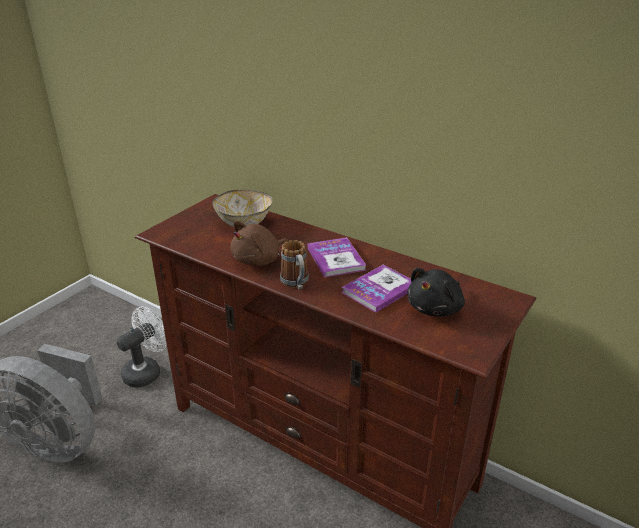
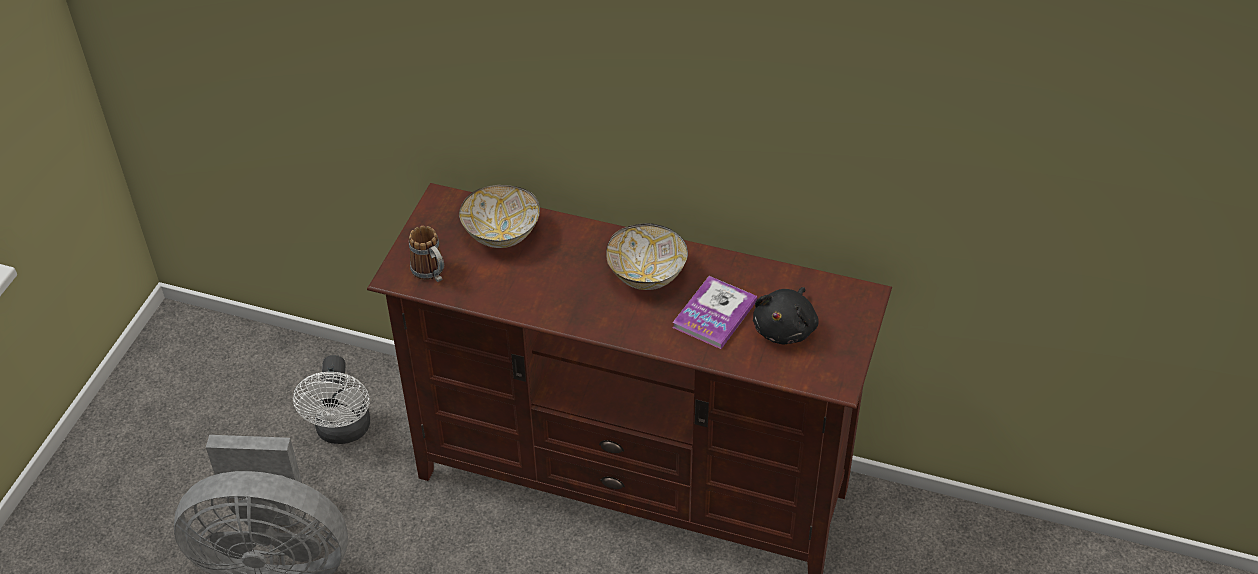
camera: 15 degrees left, 15 degrees up
(147, 371) = (343, 431): white fan -> white fan turned 150 degrees clockwise
(259, 260) = (552, 297): brown plush toy -> none
(296, 284) = (615, 326): mug -> mug (431, 273)
(336, 259) = (646, 275): book -> bowl

